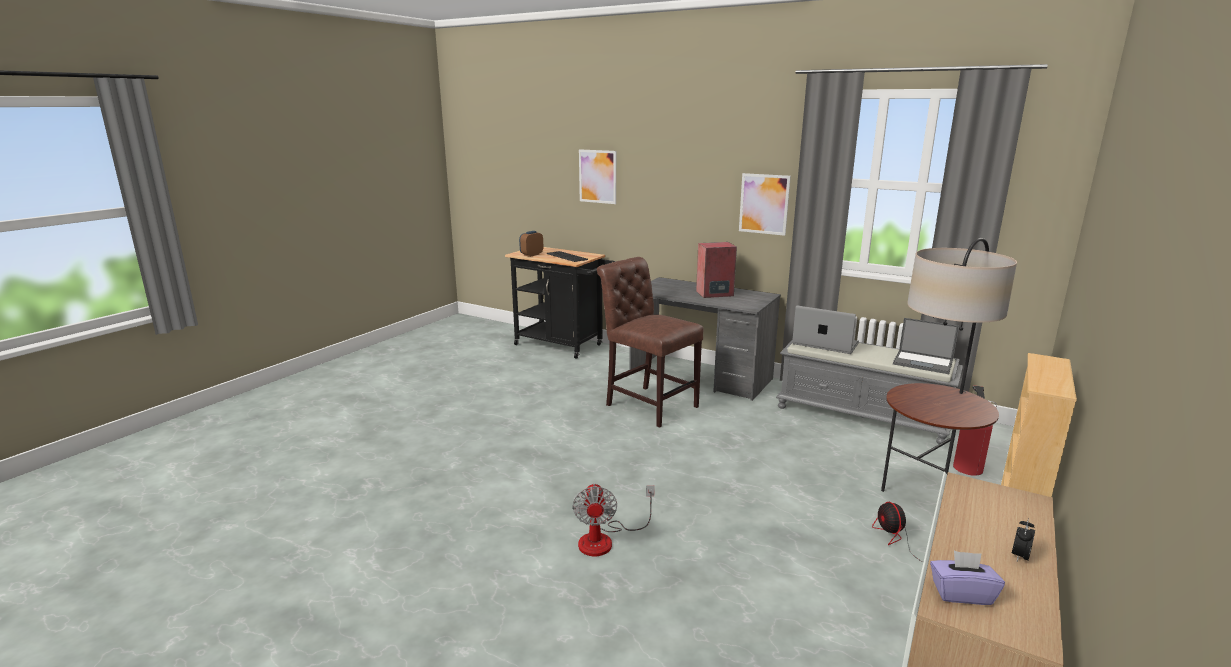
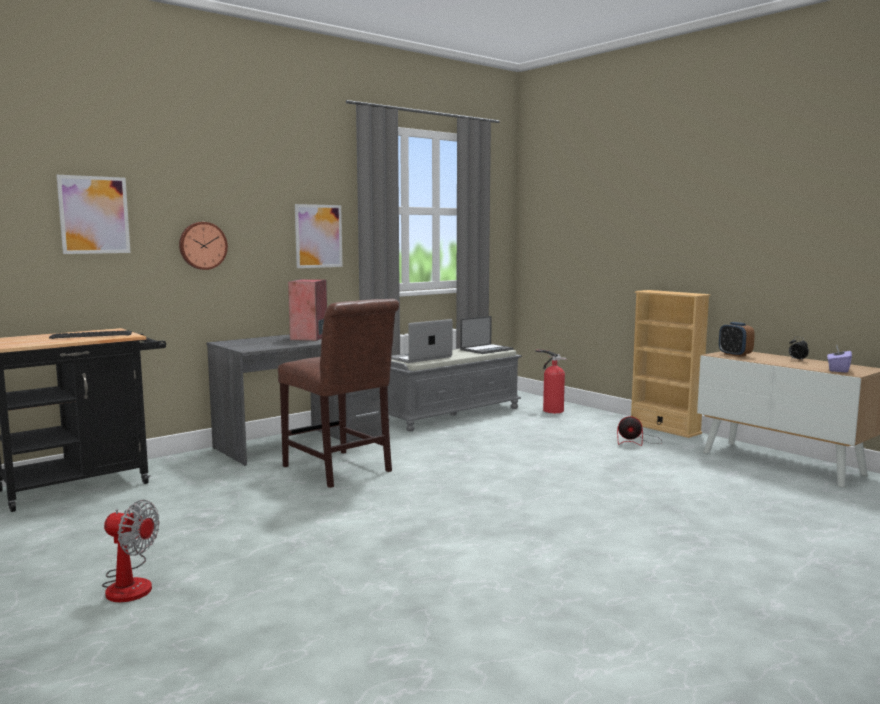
camera: 70 degrees left, 10 degrees down
(531, 255) = (31, 343): alarm clock -> alarm clock (735, 355)
(605, 539) = (605, 524): fan -> fan (129, 584)
(648, 404) = (340, 470): brown chair -> brown chair turned 105 degrees counterclockwise
(663, 203) = (202, 245): none -> wall clock
(925, 493) = (579, 425): floor lamp -> none

